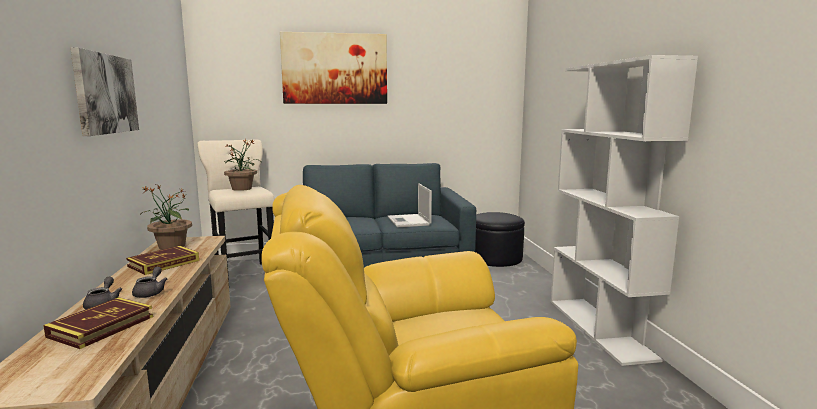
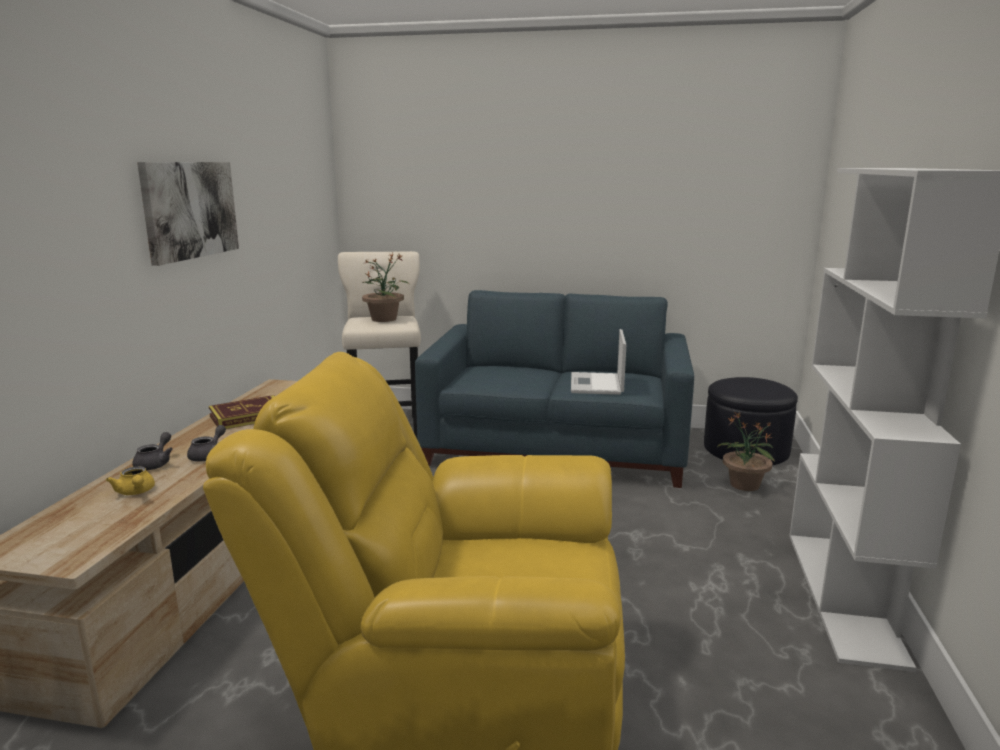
camera: 20 degrees right, 5 degrees up
(101, 326) = (135, 492): book -> yellow teapot
(171, 246) = (272, 393): potted plant -> potted plant (744, 485)
(335, 69) = (523, 153): picture -> none

